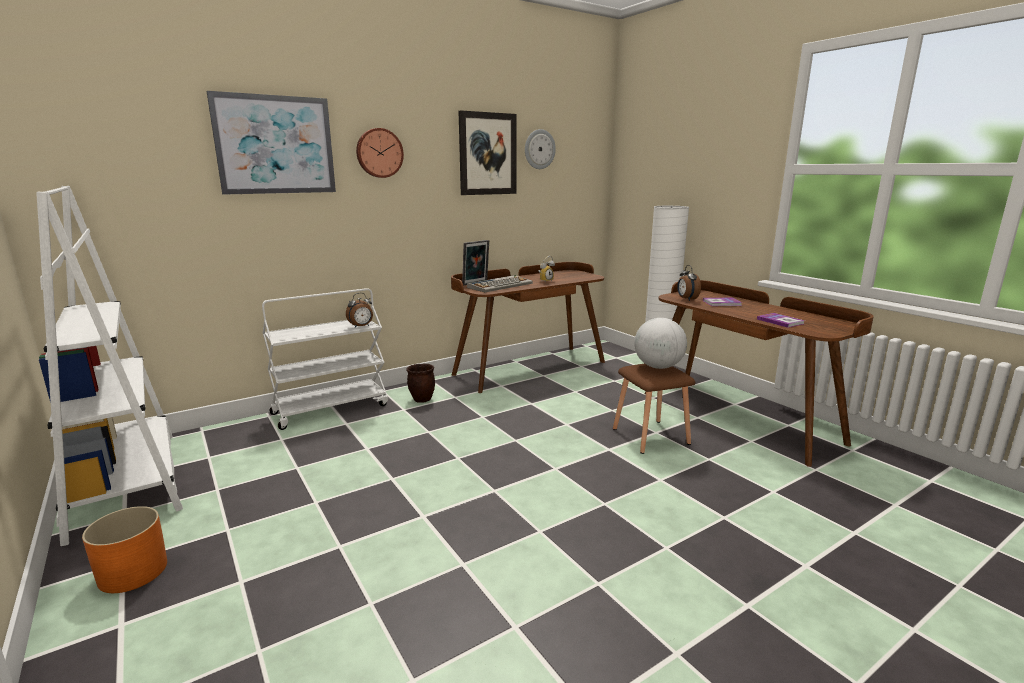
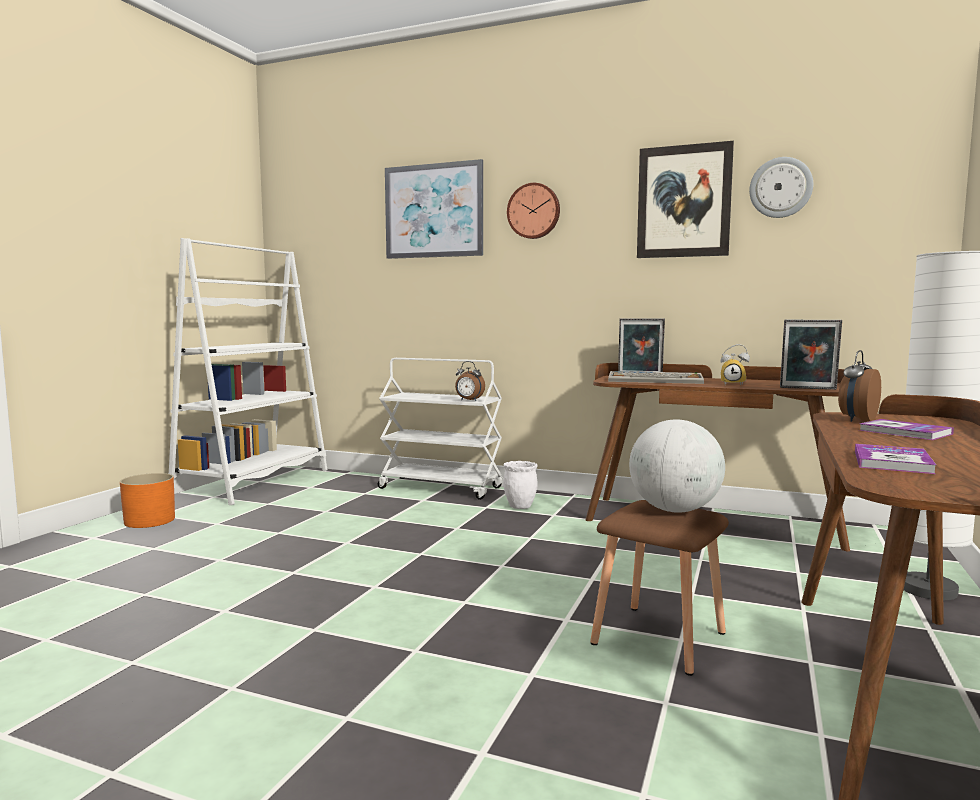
camera: 55 degrees right, 10 degrees down
(422, 399) = (520, 506): brown planter -> white planter
(584, 278) = (808, 388): none -> picture frame

